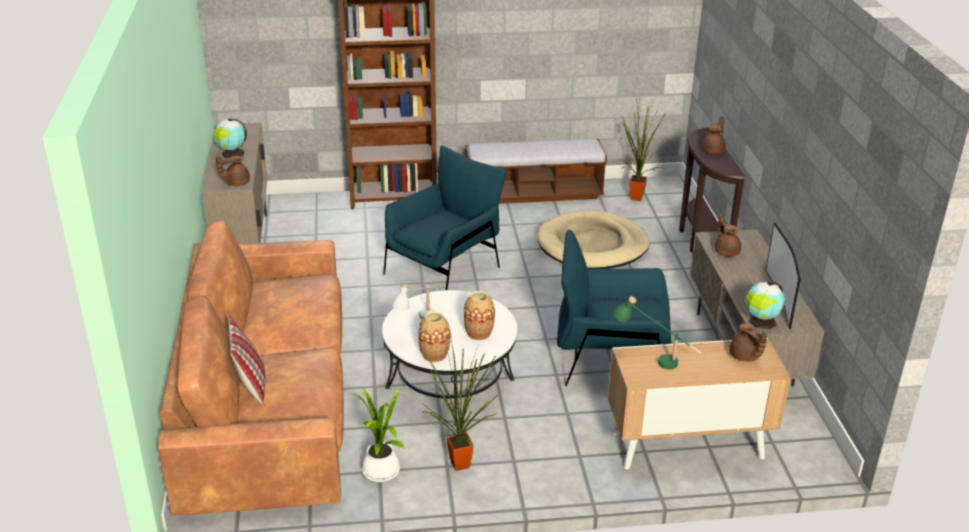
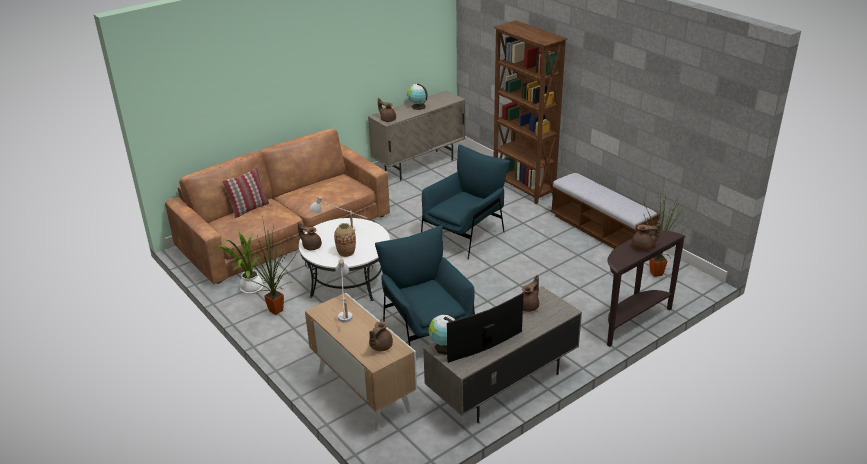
camera: 60 degrees right, 0 degrees up
(434, 355) = (311, 246): vase -> brown teapot
(444, 269) = (464, 234): blue armchair -> blue armchair turned 60 degrees counterclockwise
(592, 245) = (562, 277): beige dog bed -> none
(653, 359) = (345, 311): green table lamp -> white table lamp

